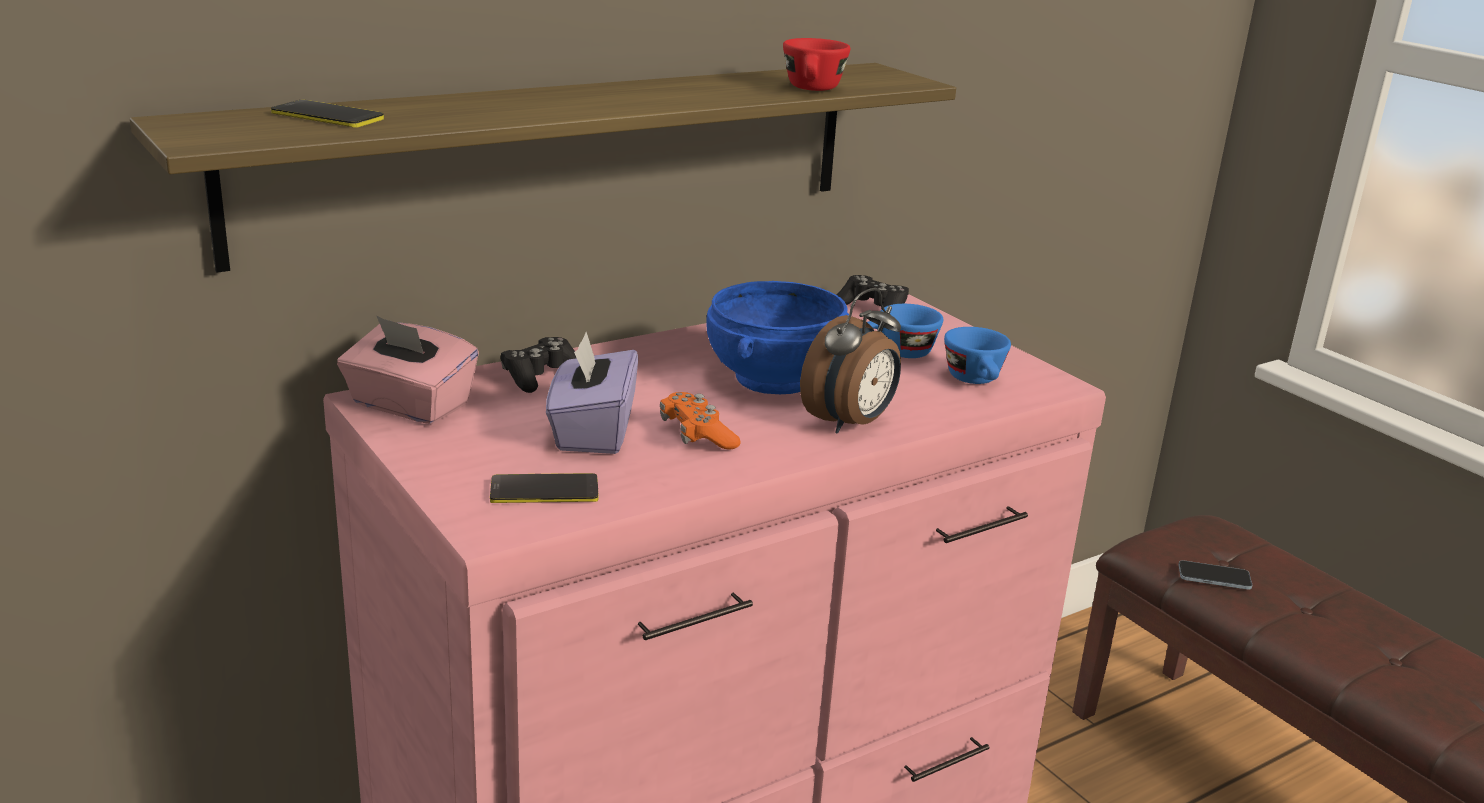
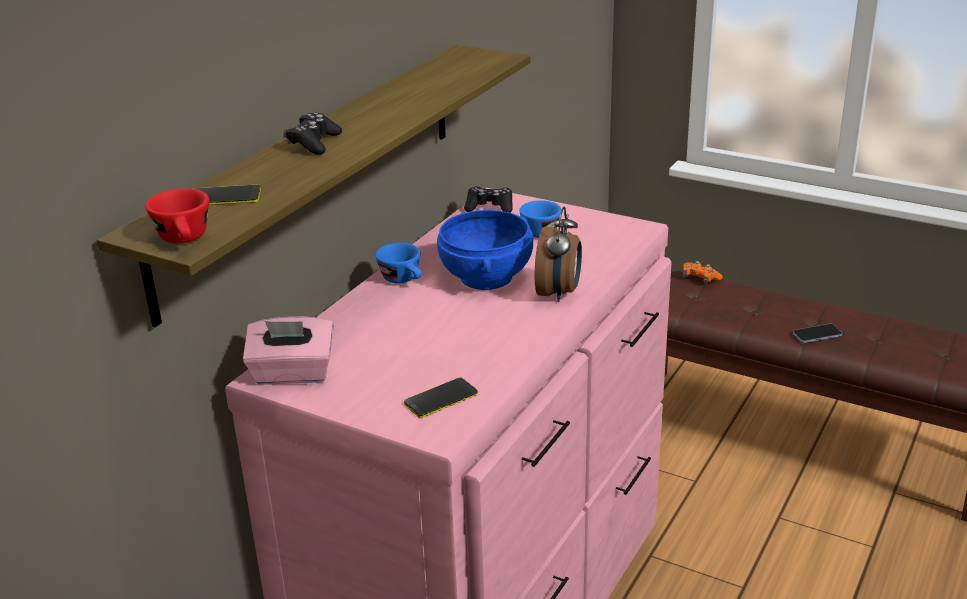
camera: 25 degrees left, 5 degrees up
(541, 376) = (349, 324): black game controller -> black game controller (314, 143)
(592, 431) = (423, 350): purple tissue box -> none
(697, 435) = (485, 331): orange game controller -> orange game controller (700, 278)
(813, 89) = (460, 82): red cup -> red cup (185, 240)
(977, 381) = (597, 240): blue cup -> blue cup (404, 280)
(1214, 577) = (698, 310): phone -> phone (817, 335)

